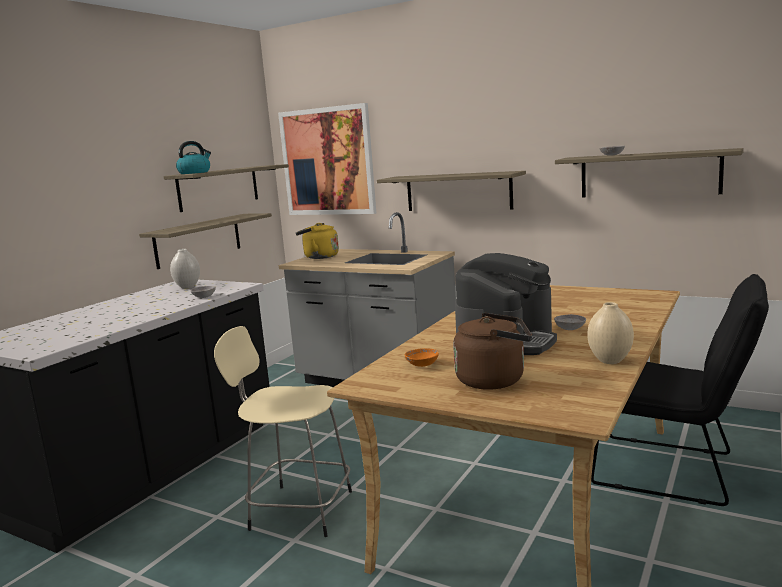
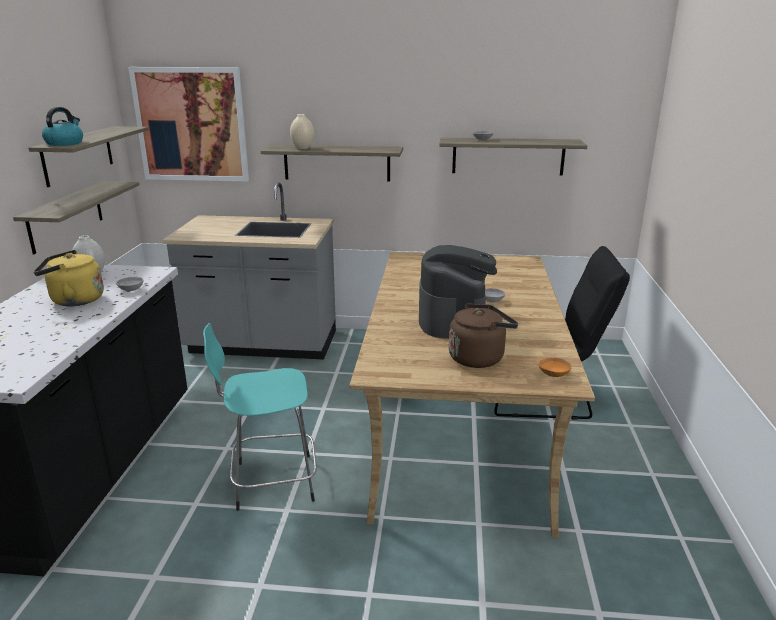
camera: 25 degrees left, 10 degrees up
(298, 509) = (271, 482): beige stool -> turquoise stool
(319, 257) = (197, 227): yellow kettle -> yellow kettle (74, 300)
(422, 365) = (407, 348): orange bowl -> orange bowl (553, 374)
(609, 361) = (546, 330): beige vase -> beige vase (302, 148)

